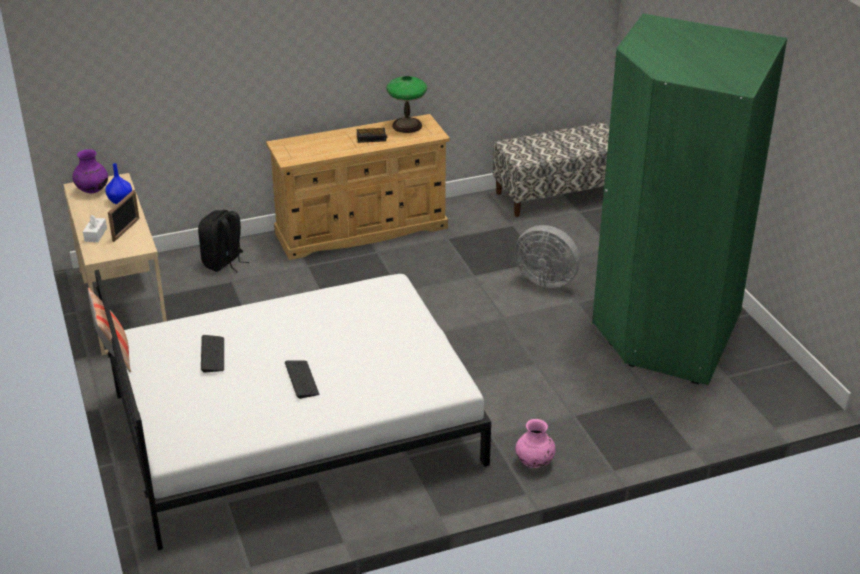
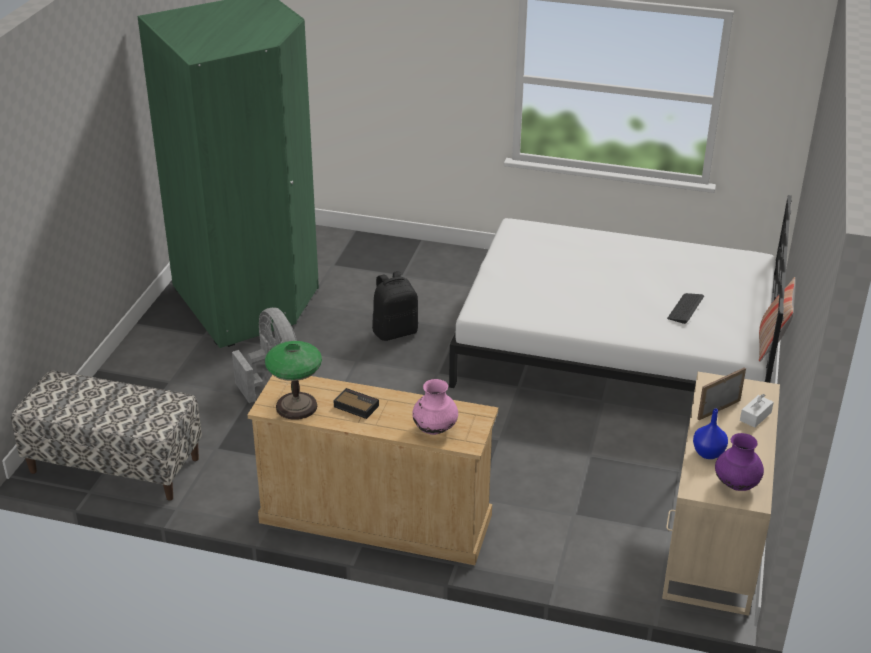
camera: 145 degrees left, 0 degrees up
(224, 262) = (566, 545): black backpack -> black backpack (395, 331)
(301, 379) = (625, 268): keyboard -> none
(534, 463) = (466, 261): pink vase -> pink vase (435, 429)

